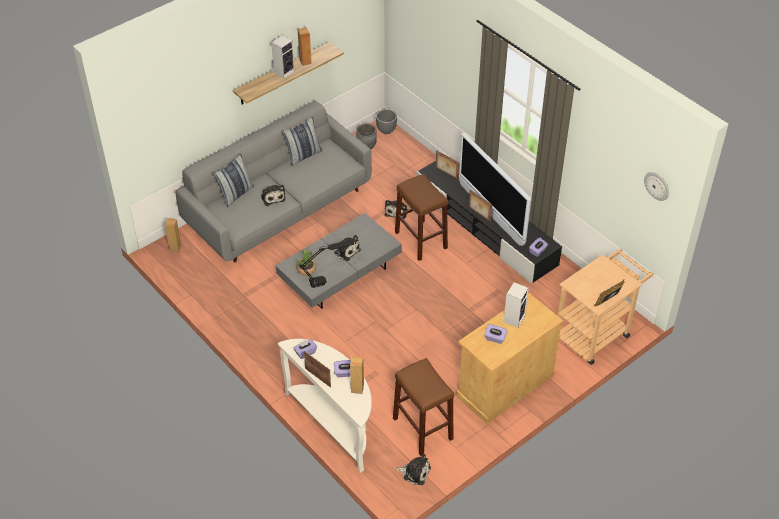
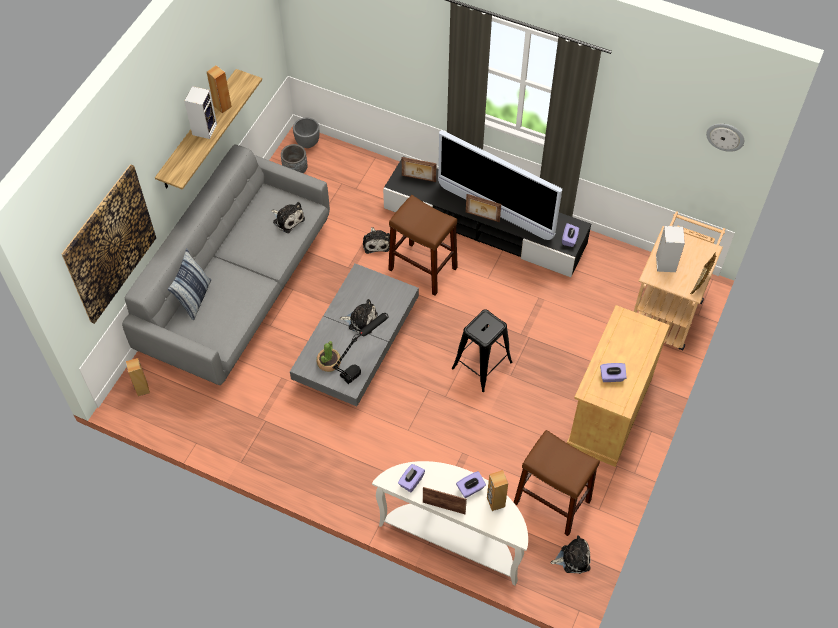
camera: 25 degrees left, 10 degrees up
(179, 122) = (109, 244): none -> picture
(272, 197) = (241, 285): plush toy -> plush toy (287, 219)
(303, 155) = (246, 216): pillow -> none
(426, 319) = (482, 365): none -> black stool
(514, 318) = (617, 343): speaker -> speaker (665, 262)

